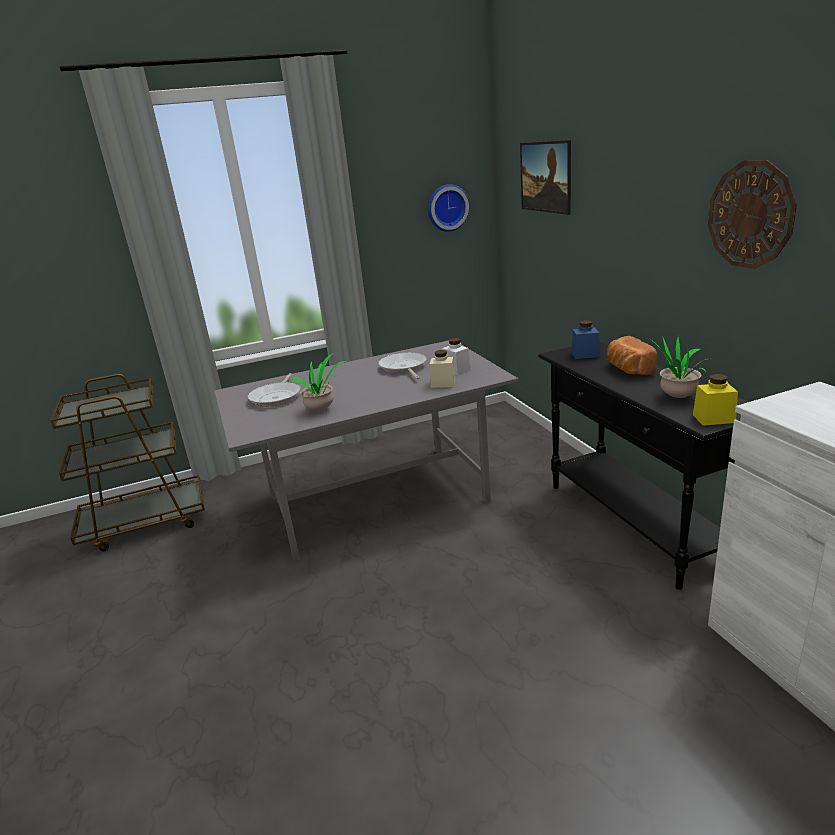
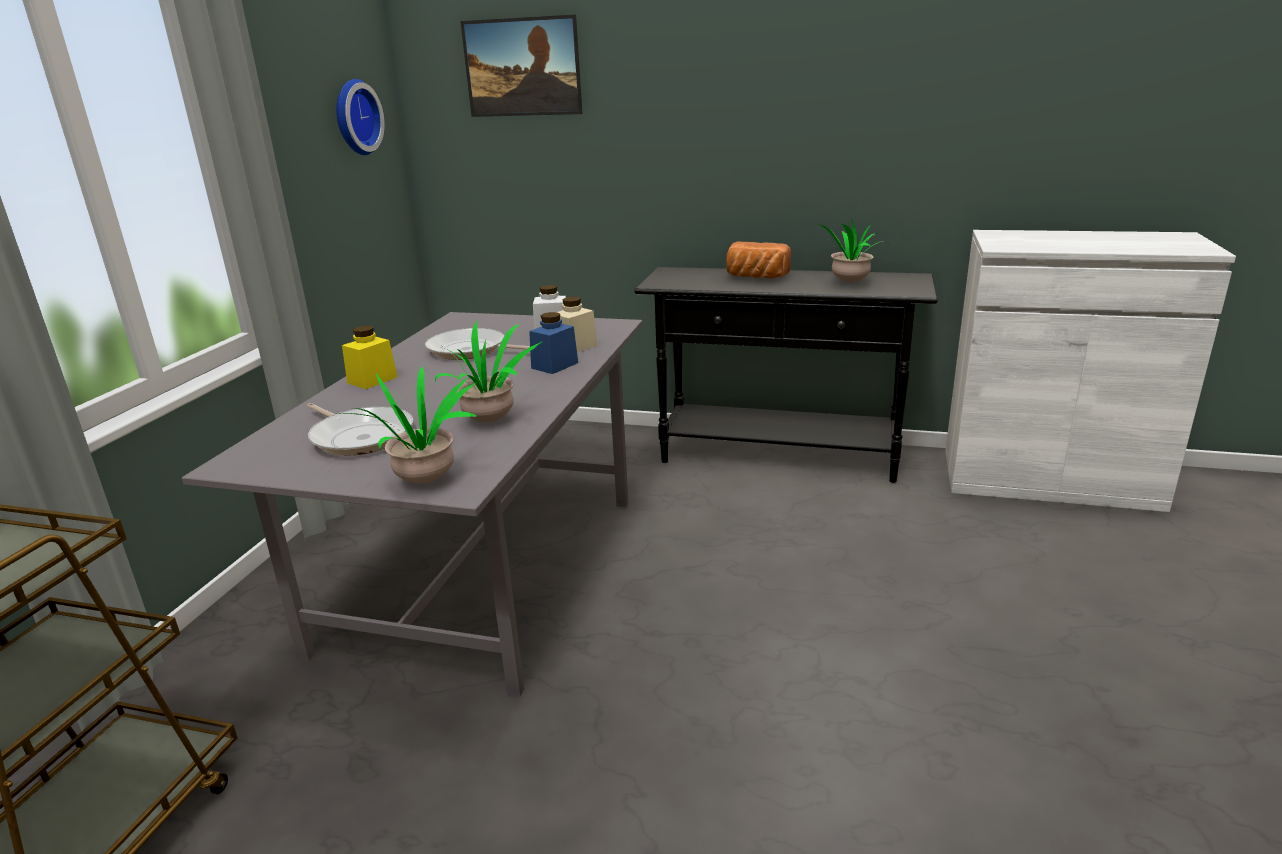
camera: 55 degrees left, 0 degrees up
(247, 426) = (425, 479): none -> potted plant
(585, 355) = (684, 278): blue jar -> blue jar (554, 365)
(713, 418) = (911, 287): yellow jar -> yellow jar (372, 380)
(750, 215) = (876, 84): wall clock -> none

